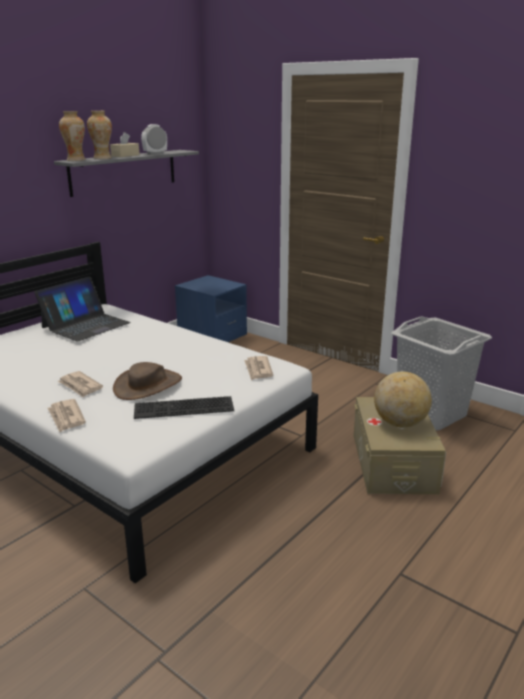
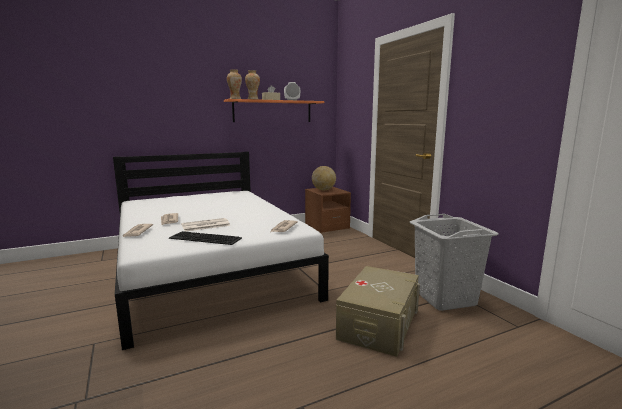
camera: 25 degrees right, 10 degrees down
(85, 325) = (218, 196): laptop -> none
(124, 172) = (272, 111): grey shelf -> orange shelf
(148, 385) = (205, 225): brown hat -> newspaper
(212, 335) = (327, 226): blue nightstand -> brown nightstand
(400, 423) = (381, 288): globe -> globe (323, 190)

